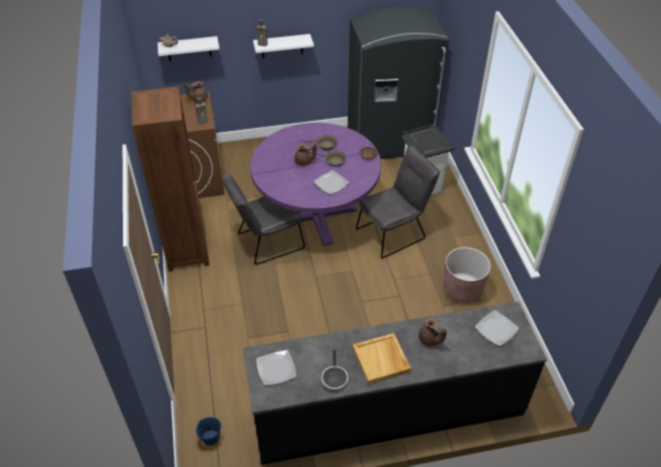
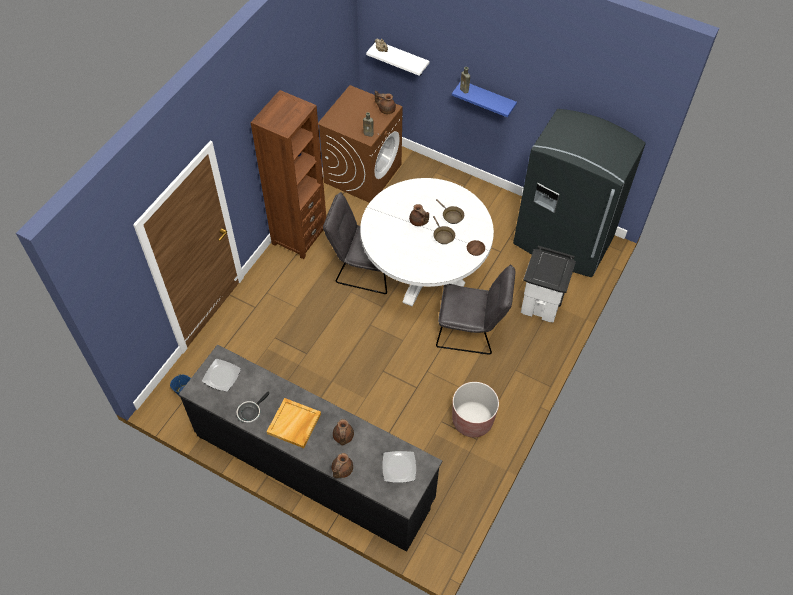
camera: 40 degrees right, 10 degrees up
(282, 46) = (487, 99): white shelf -> blue shelf
(316, 216) = (424, 272): purple dining table -> white dining table
(331, 184) = (418, 256): plate -> none
(458, 364) = (341, 470): none -> brown teapot

